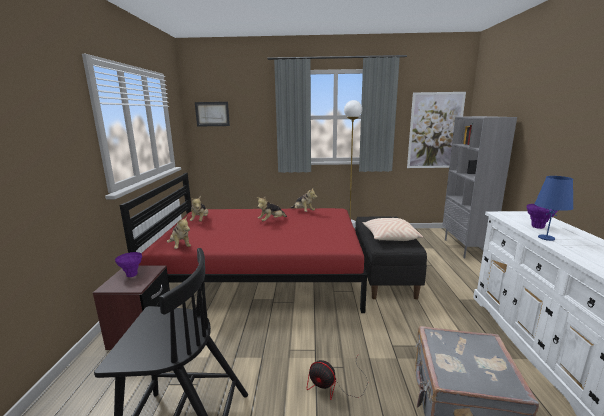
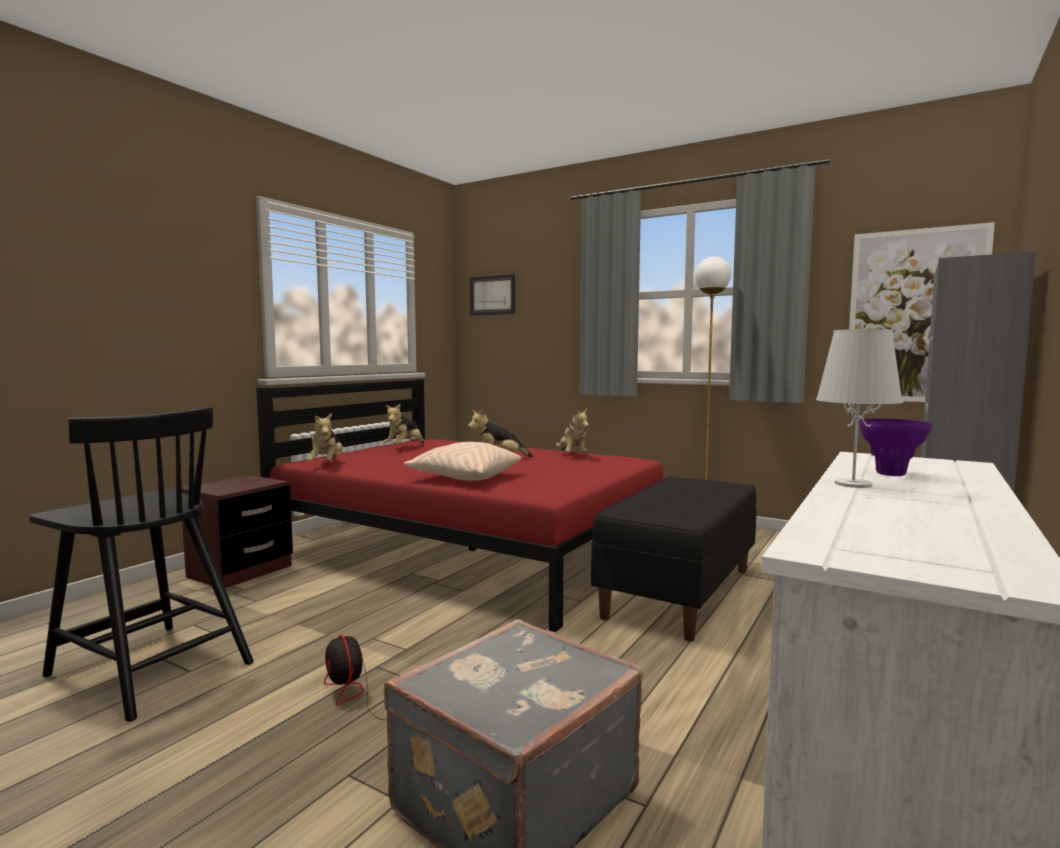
camera: 30 degrees right, 10 degrees down
(132, 275) = (239, 482): purple vase -> none
(390, 238) = (669, 505): beige pillow -> beige pillow (464, 477)
(546, 238) = (852, 484): blue table lamp -> white table lamp

